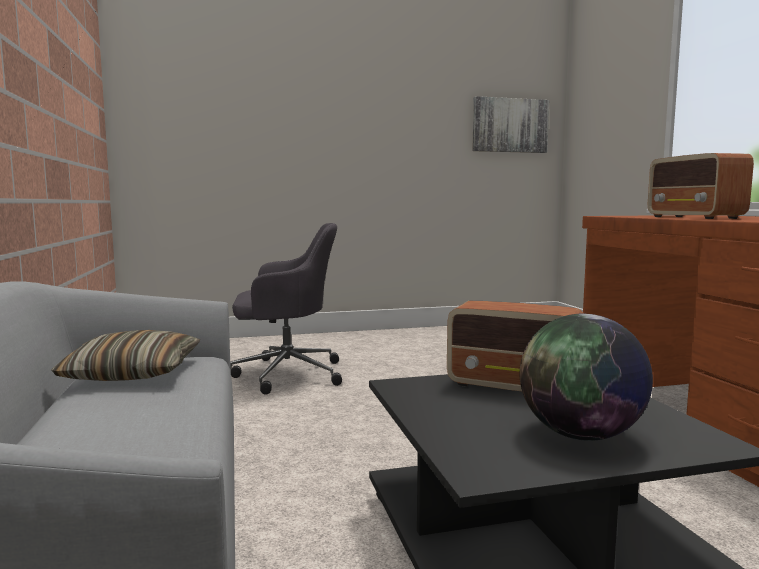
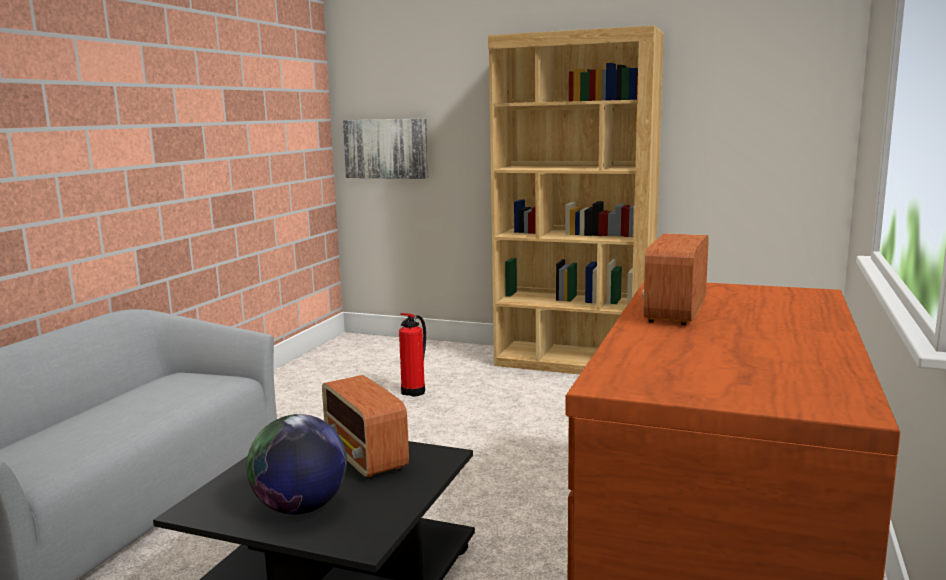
camera: 35 degrees right, 5 degrees up
(133, 373) = (175, 385): pillow -> none
(286, 374) = (415, 391): grey office chair -> fire extinguisher
(383, 336) = (574, 363): none -> brown bookcase
(510, 125) = (767, 112): picture -> picture (386, 148)

